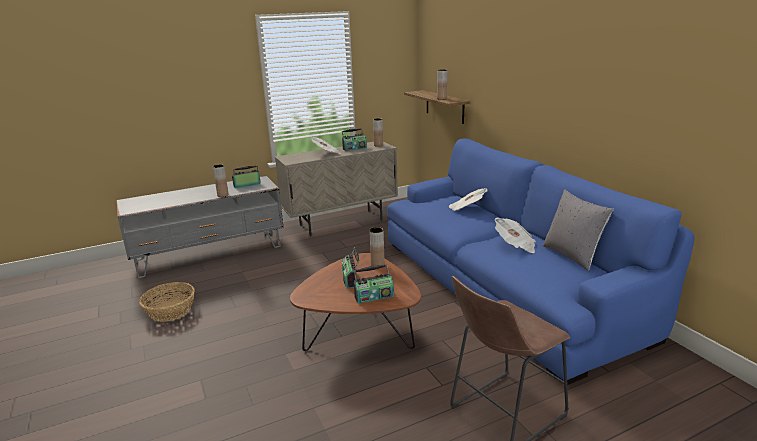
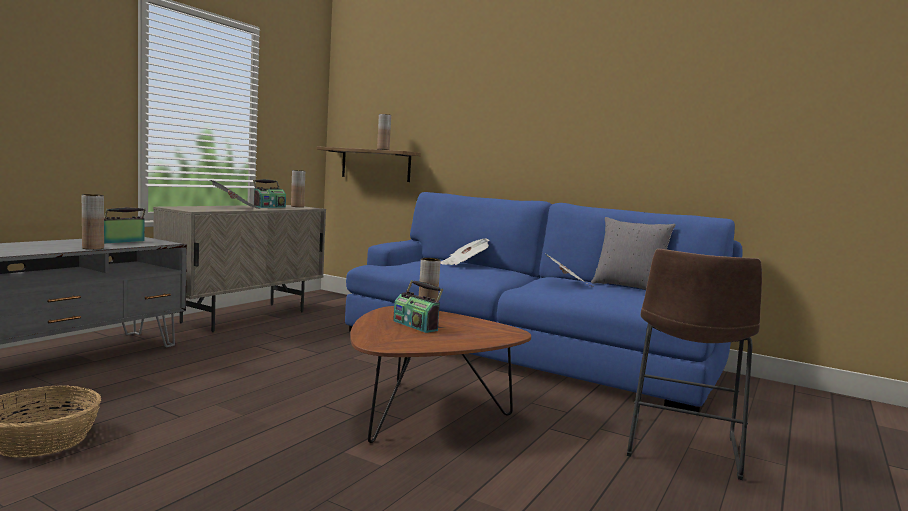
camera: 35 degrees left, 15 degrees down
(374, 296) = (473, 335): radio -> none

